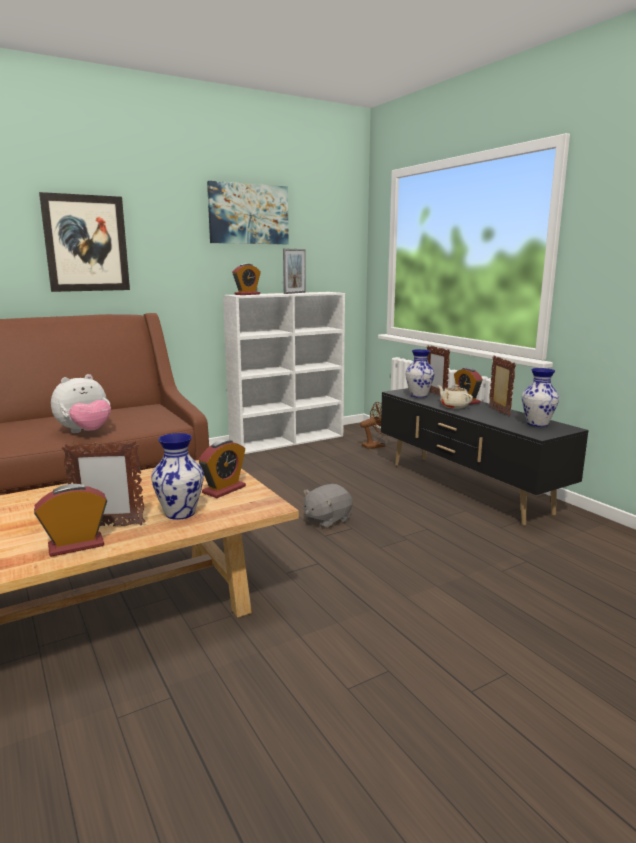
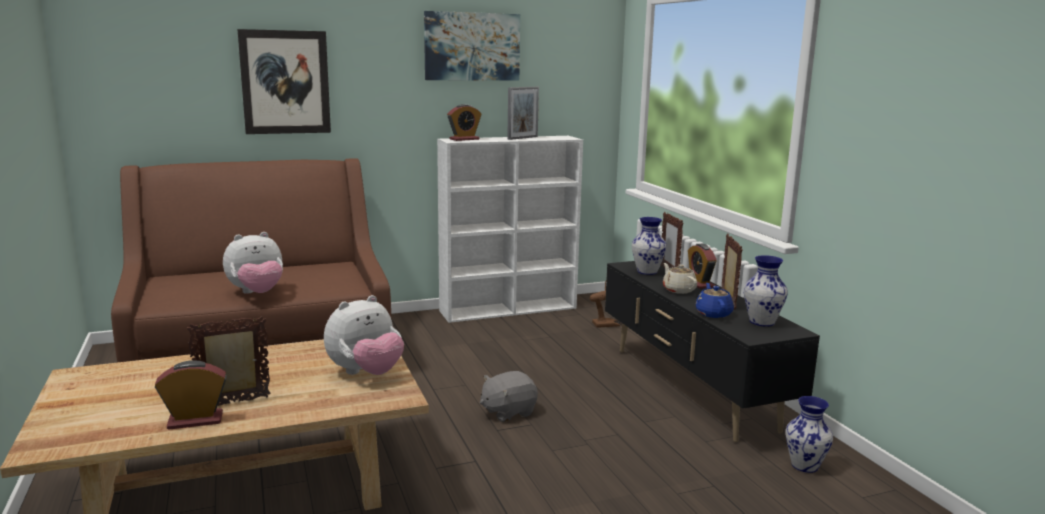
camera: 10 degrees right, 0 degrees up
(109, 526) = (234, 403): picture frame -> picture frame turned 150 degrees clockwise
(180, 513) = (309, 395): vase -> vase (804, 465)
(224, 489) = (366, 373): alarm clock -> plush toy
(495, 420) = (713, 313): none -> blue teapot

